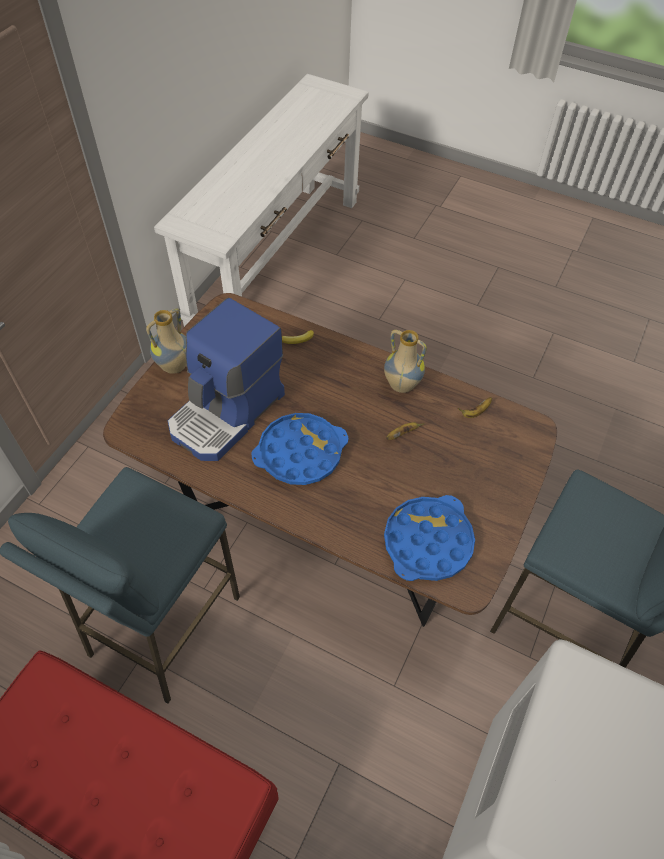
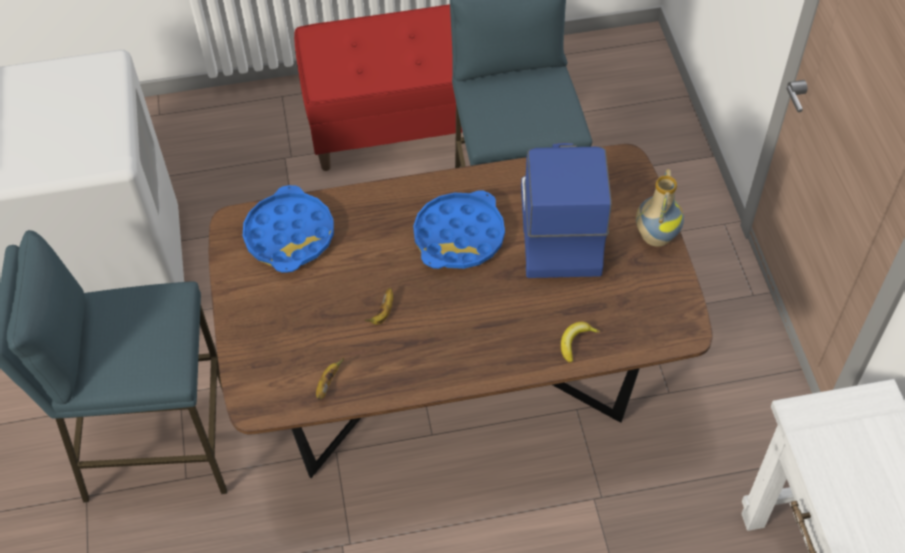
camera: 145 degrees right, 0 degrees up
(401, 385) = (424, 363): vase -> none

